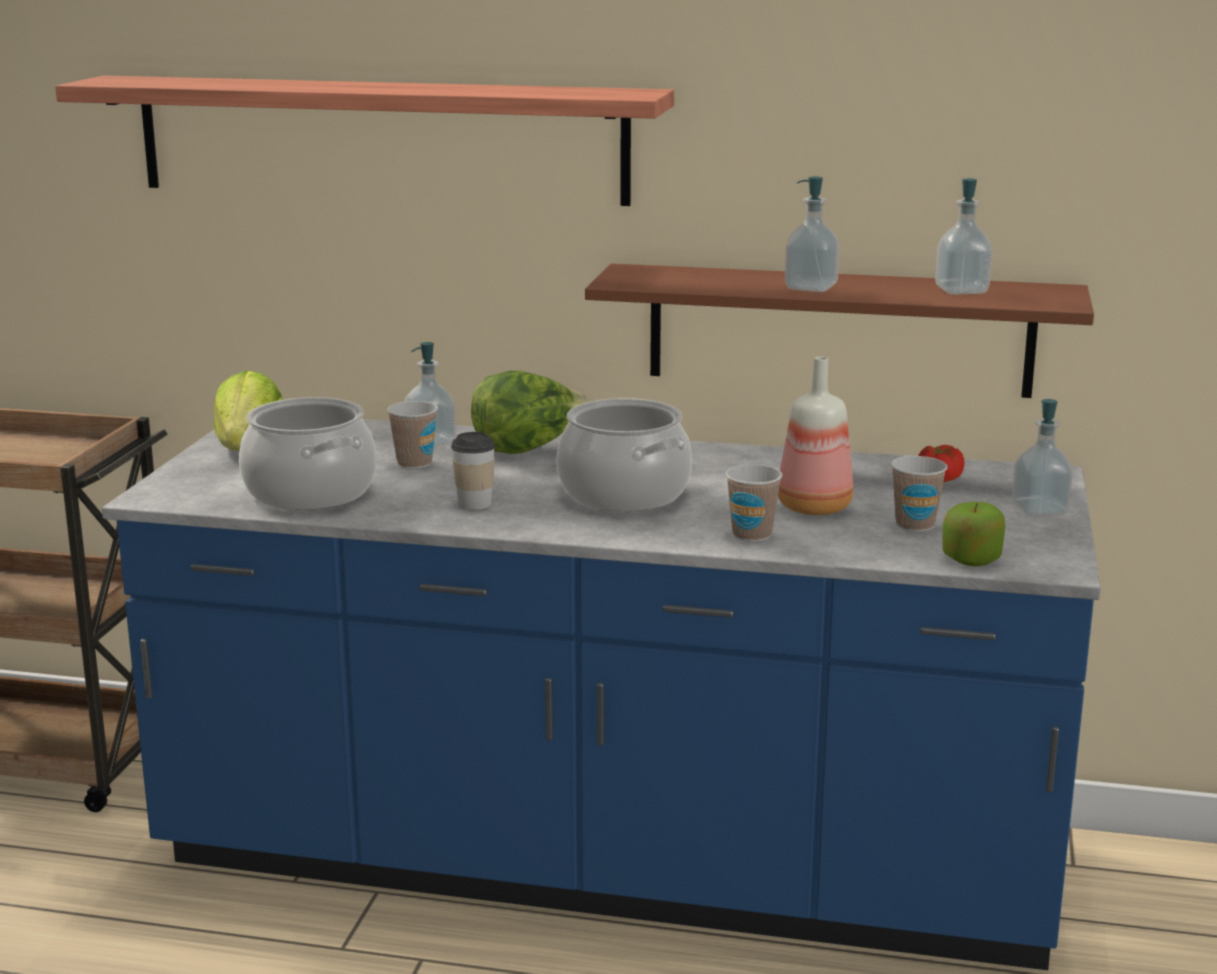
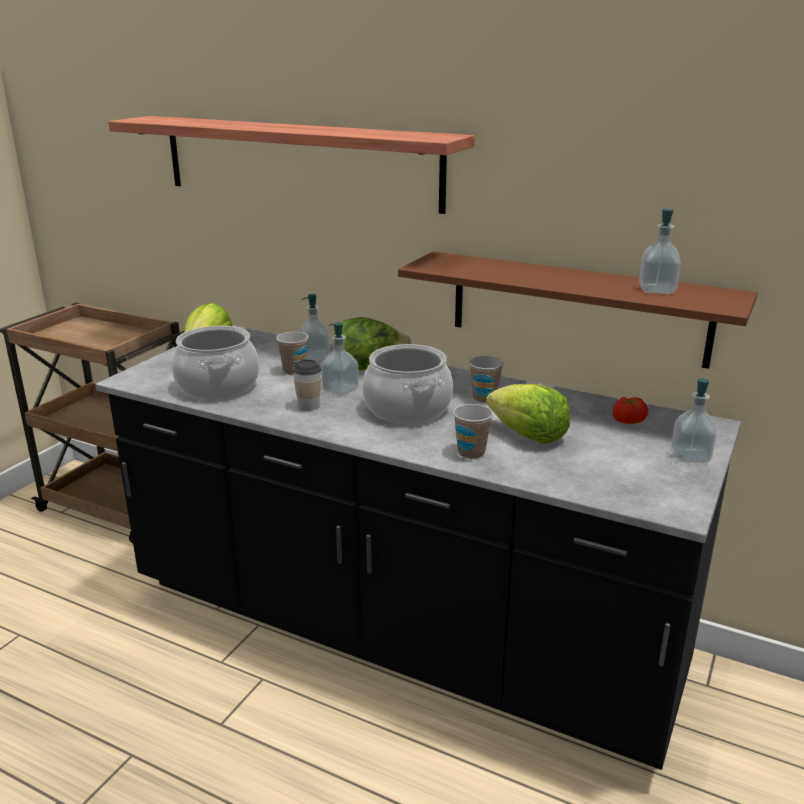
camera: 15 degrees right, 5 degrees up
(608, 862) = (402, 628): blue counter -> black counter
(811, 288) = (549, 280): soap dispenser -> soap dispenser (340, 390)
(815, 508) = (527, 435): bottle -> lettuce
(915, 525) = (591, 458): cup -> cup (484, 398)
(971, 559) = (617, 495): apple -> none

